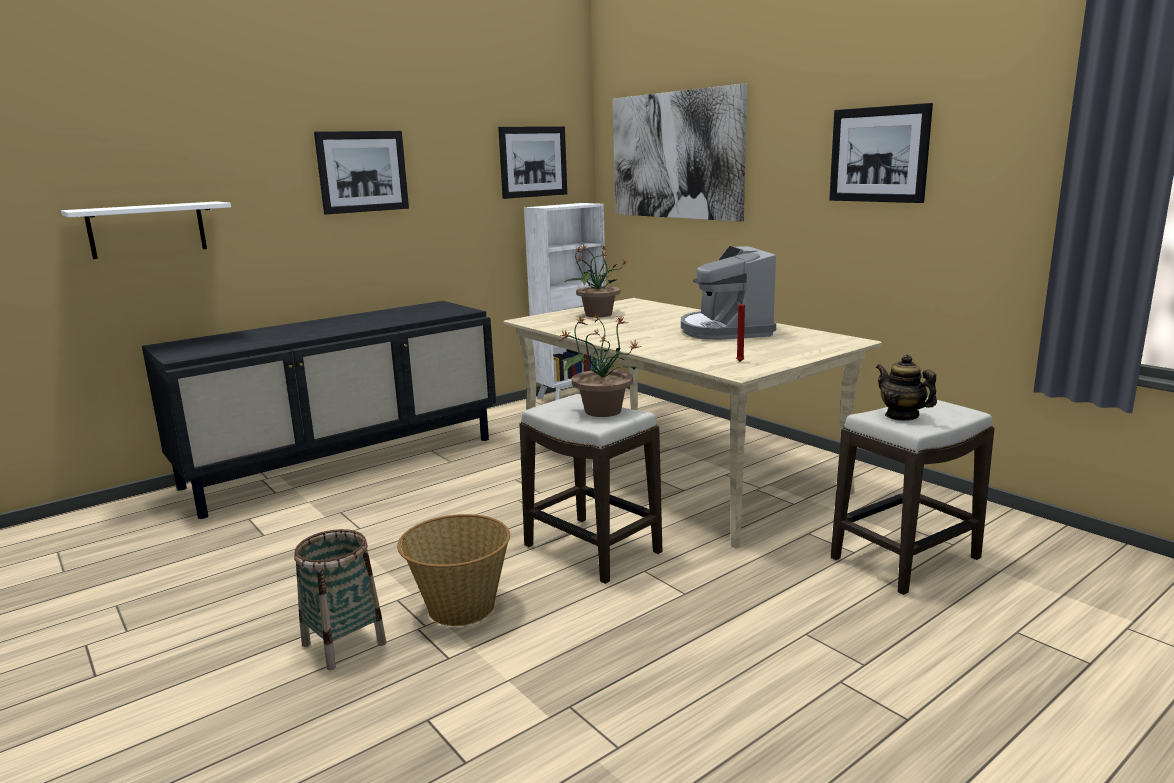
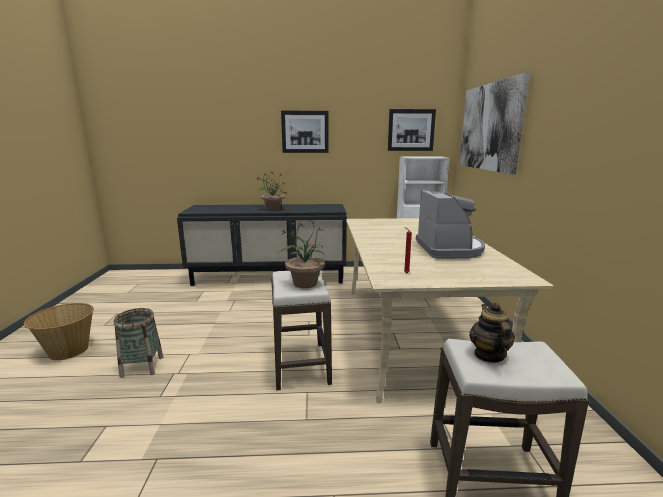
camera: 35 degrees right, 0 degrees up
(147, 229) = (201, 154): white shelf -> none
(460, 608) = (202, 370): basket -> basket (68, 350)
(597, 314) = (398, 224): potted plant -> potted plant (273, 209)
(725, 330) = (449, 249): coffee machine -> coffee machine turned 150 degrees clockwise
(878, 154) = (604, 124): picture -> none

